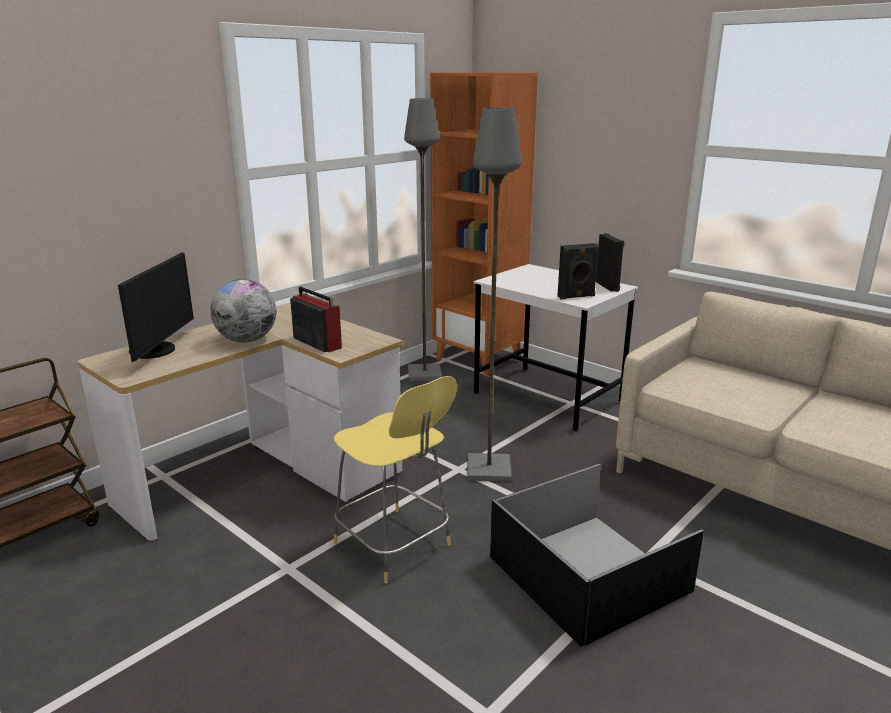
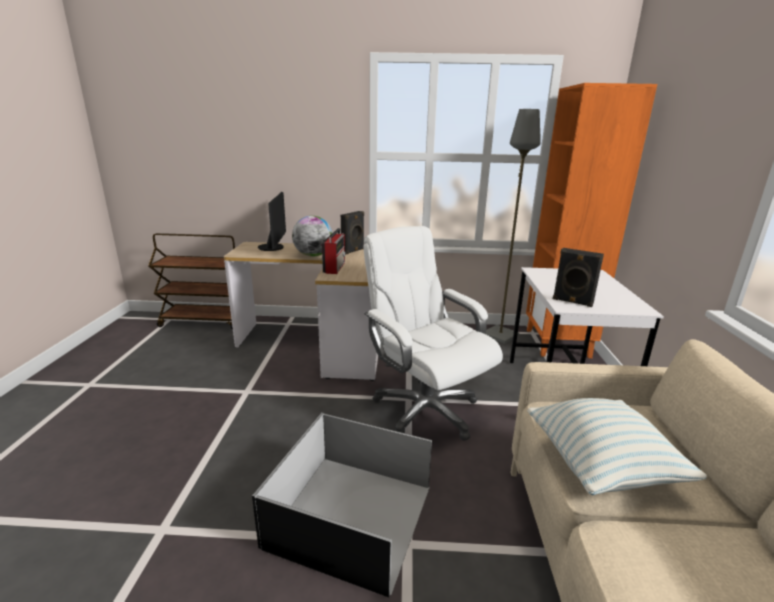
camera: 50 degrees right, 0 degrees up
(157, 351) = (274, 247): monitor -> monitor turned 60 degrees counterclockwise
(395, 546) = (298, 415): yellow stool -> none
(487, 469) = (425, 410): grey floor lamp -> white office chair
(608, 286) = (629, 305): black speaker -> black speaker (353, 251)
(744, 400) = (601, 467): none -> pillow

